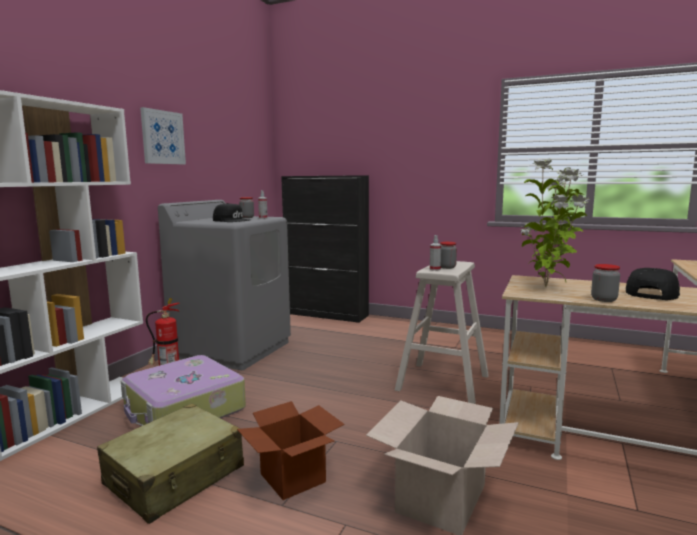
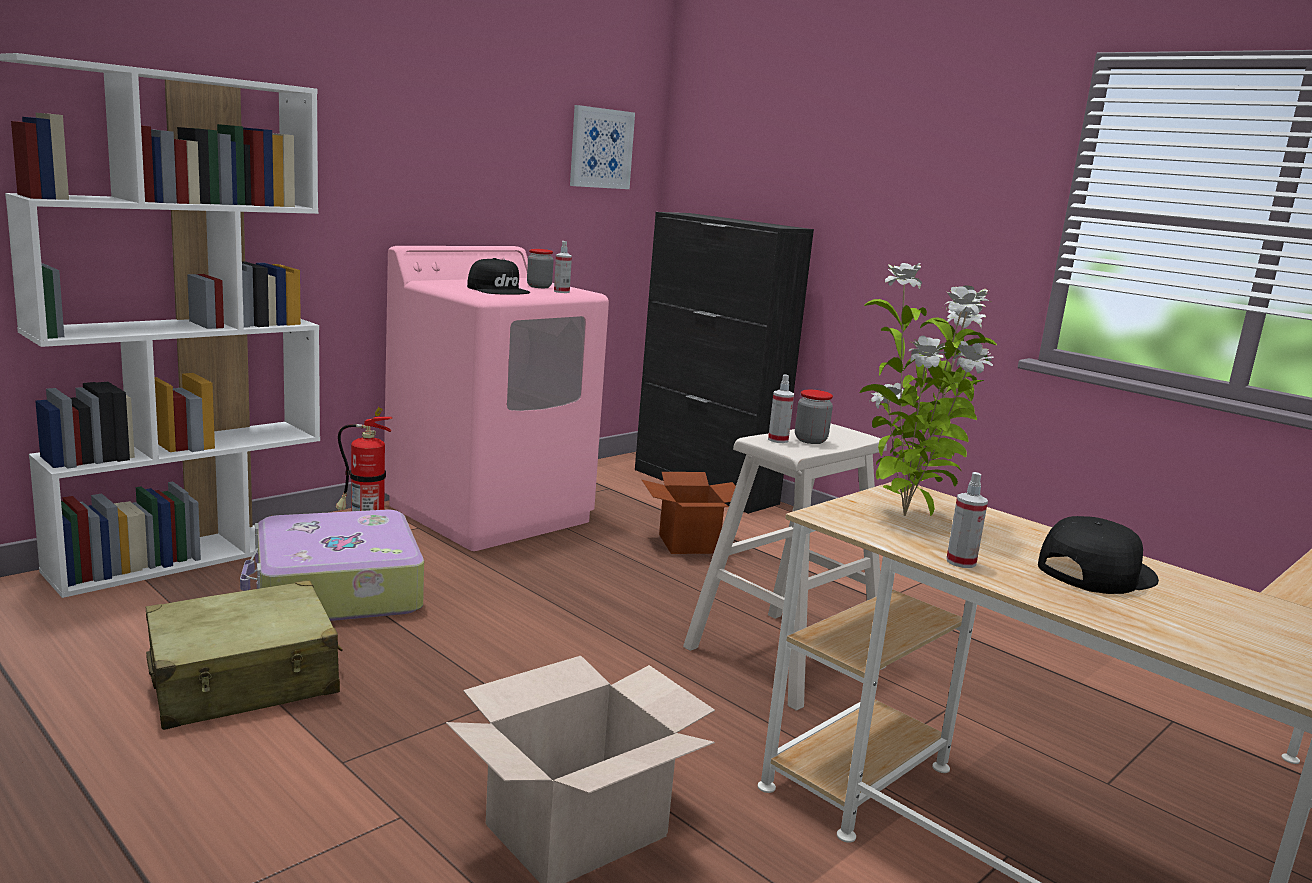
camera: 20 degrees right, 5 degrees up
(162, 137) = (415, 131): picture -> picture (601, 148)
(233, 349) = (490, 513): grey washing machine -> pink washing machine
(292, 478) = (391, 731): cardboard box -> cardboard box (688, 543)
(604, 299) = (961, 562): jar -> spray bottle

